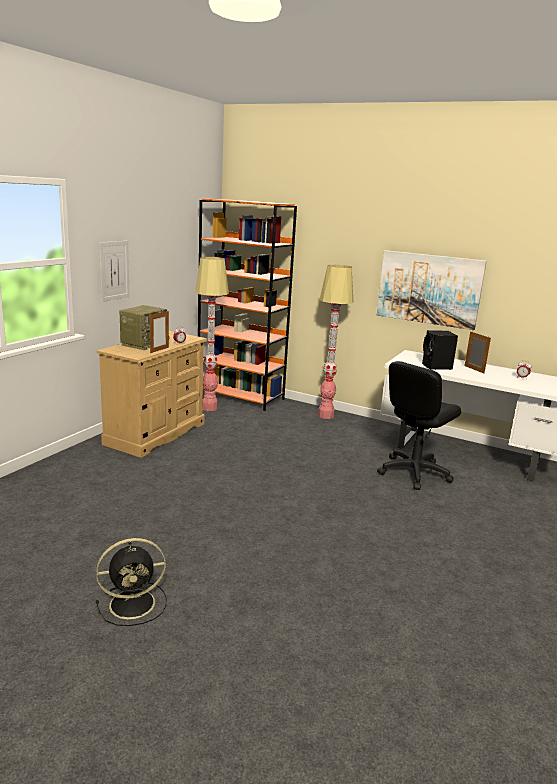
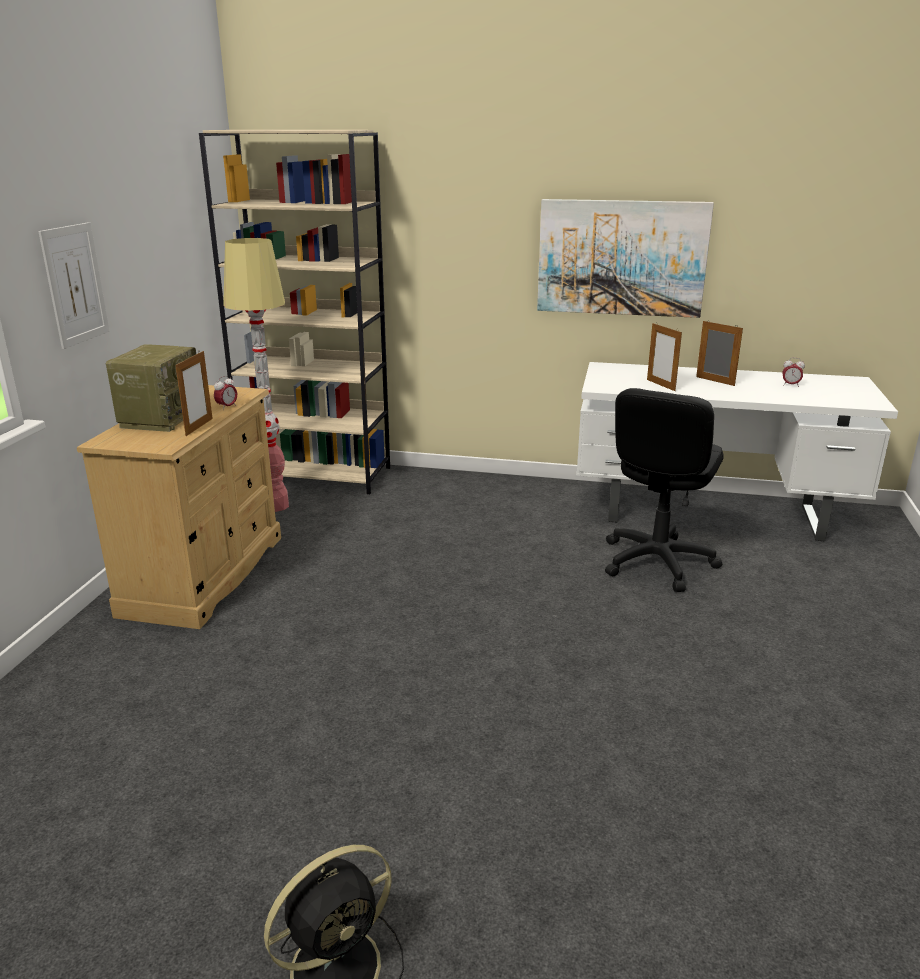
camera: 15 degrees left, 5 degrees up
(241, 396) = (318, 475): orange bookcase -> beige bookcase
(325, 416) = (470, 485): floor lamp -> none
(437, 367) = (660, 385): black speaker -> picture frame

